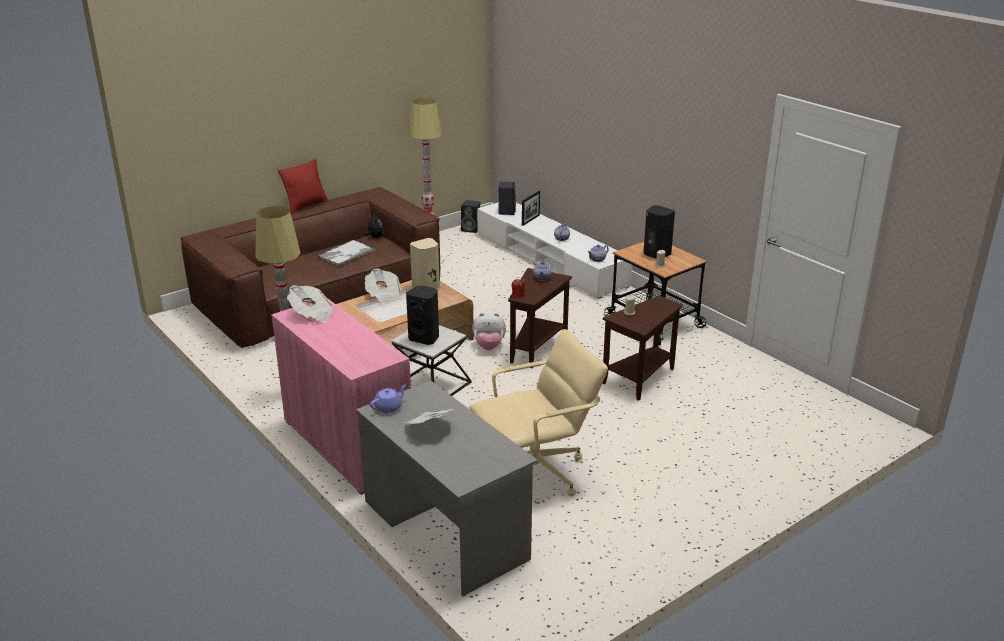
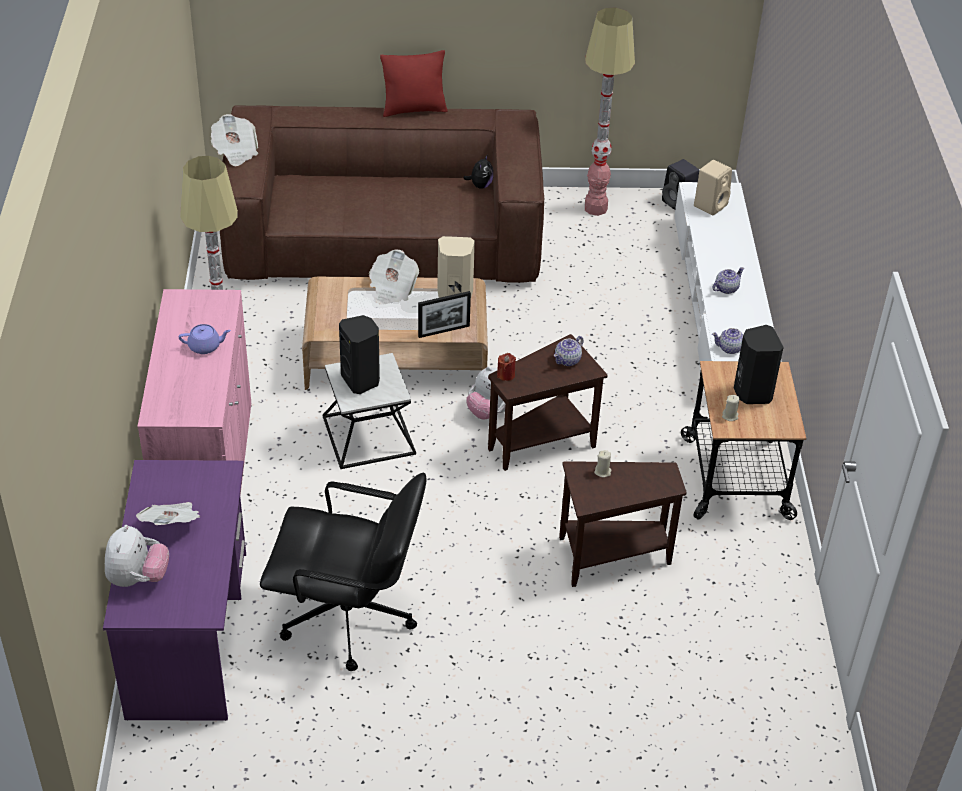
camera: 35 degrees right, 15 degrees up
(312, 314) = (200, 310): newspaper -> newspaper (235, 151)
(345, 254) = (416, 200): tray -> none
(388, 407) = (165, 475): purple teapot -> purple teapot (205, 346)
(445, 462) = (138, 578): none -> plush toy
(445, 529) = (188, 633): grey desk -> purple desk
(506, 211) = (711, 205): black speaker -> beige speaker
(530, 220) = (724, 235): picture frame -> picture frame (444, 331)
(536, 473) = (349, 618): beige office chair -> black office chair

